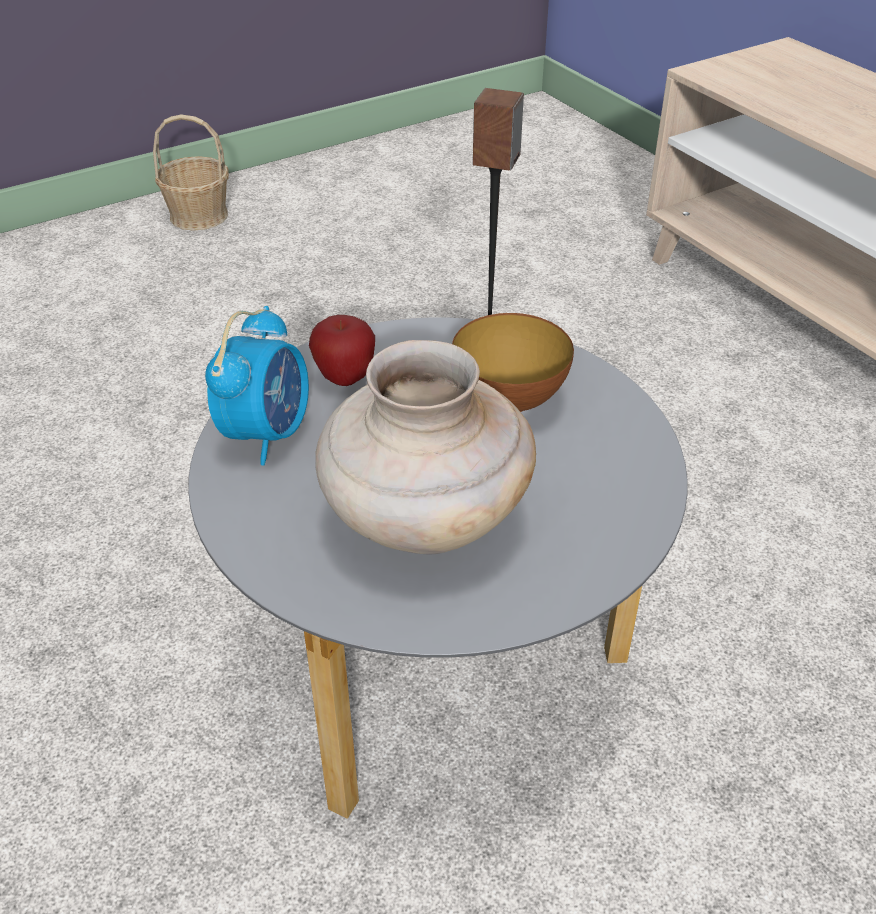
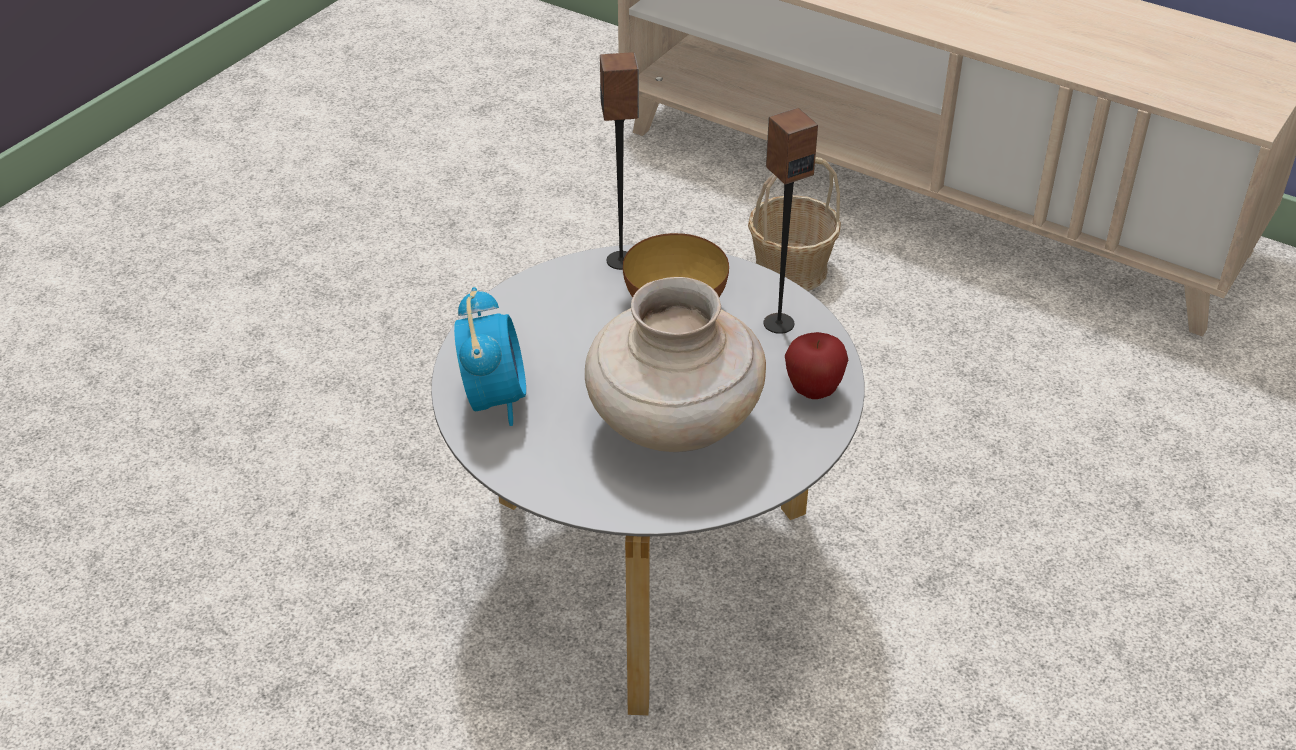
camera: 25 degrees left, 0 degrees up
(198, 215) = (104, 205): basket -> basket (790, 269)
(345, 378) = (524, 332): apple -> apple (813, 391)
(613, 445) = (778, 323): none -> speaker

